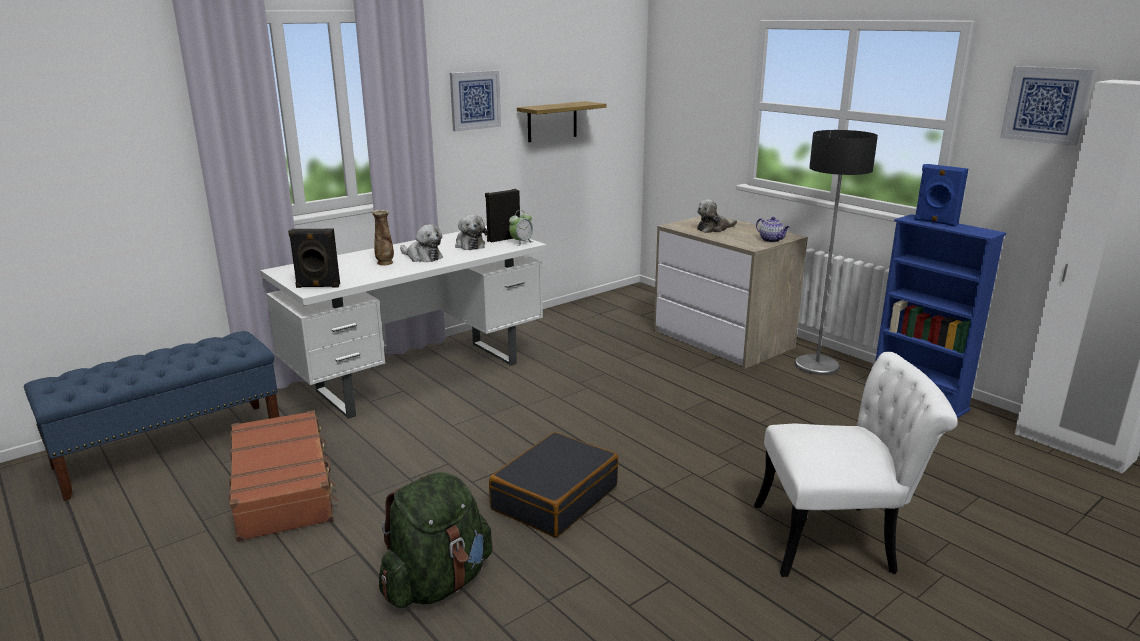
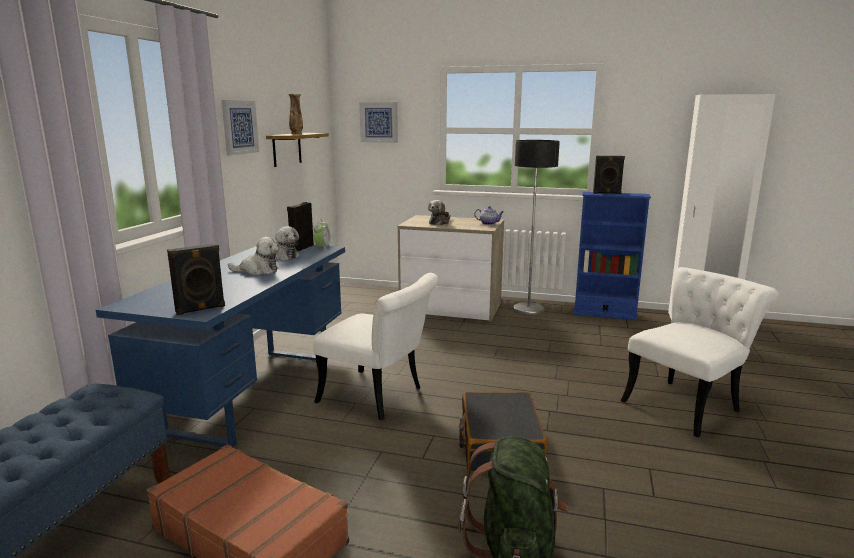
camera: 35 degrees left, 5 degrees down
(385, 263) = (230, 280): vase -> vase (296, 134)
(420, 376) = (254, 392): white desk -> blue desk
(512, 415) = (379, 397): none -> white chair
(935, 222) = (607, 193): blue speaker -> black speaker
(1046, 105) = (655, 113): picture -> picture (379, 122)

